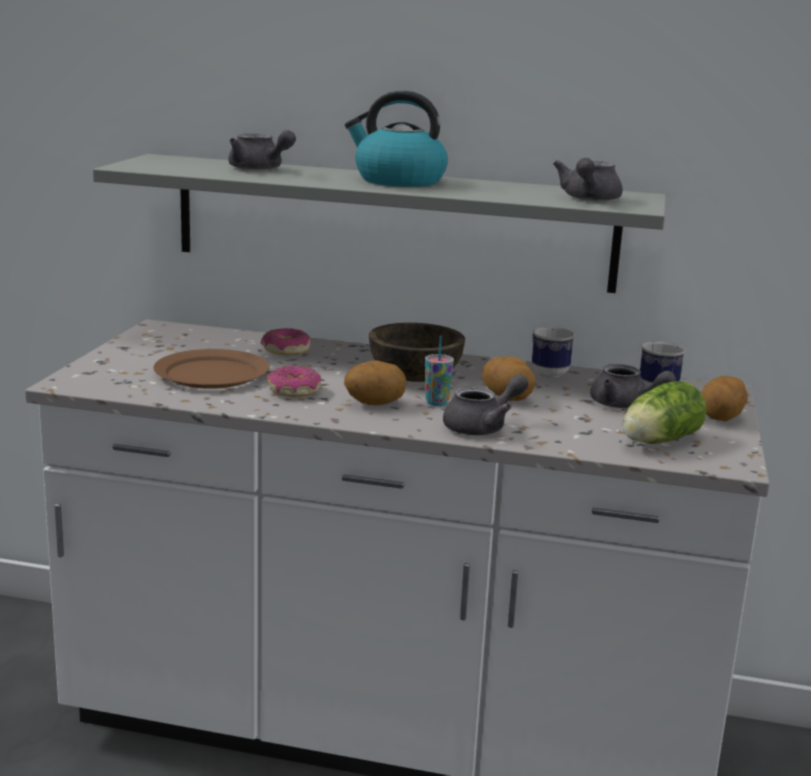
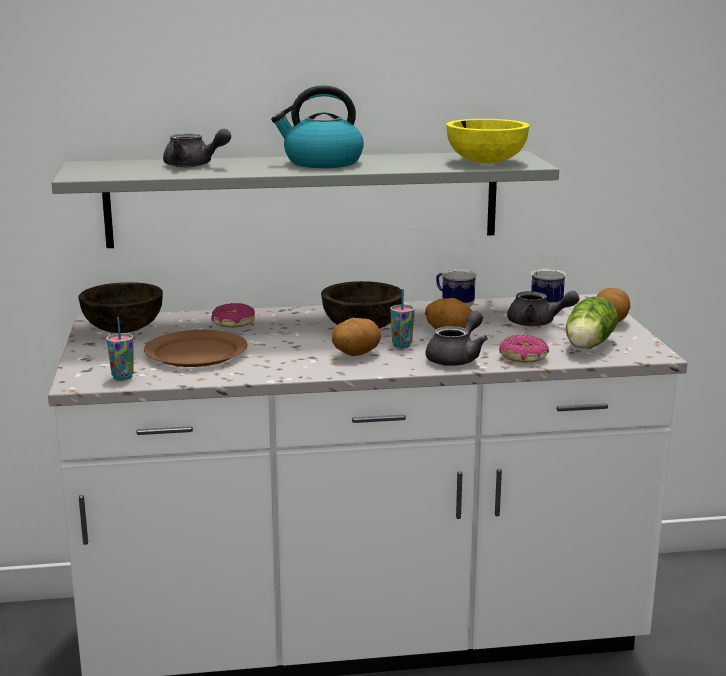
camera: 20 degrees left, 0 degrees up
(112, 385) = (122, 377): none -> cup
(170, 339) = (123, 329): none -> brown bowl
(294, 391) = (281, 356): donut -> donut (523, 357)
(588, 199) = (487, 162): grey teapot -> yellow bowl

